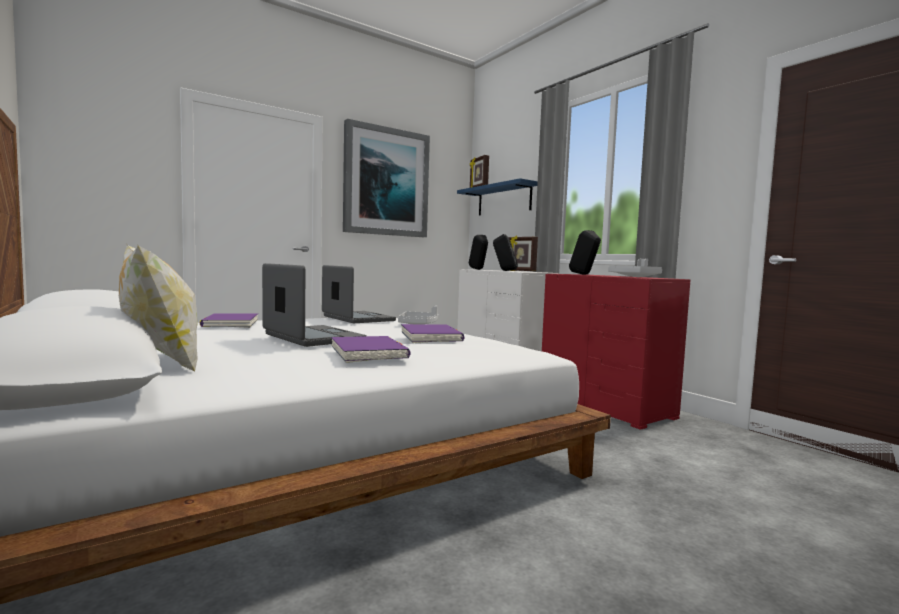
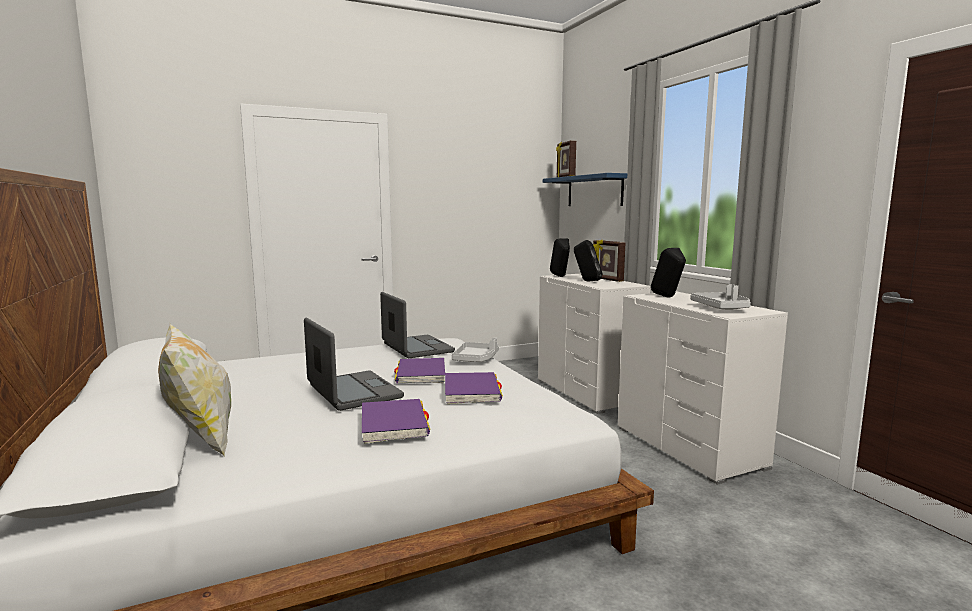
camera: 10 degrees right, 5 degrees up
(231, 324) = (287, 362): purple book -> purple book (421, 374)
(386, 182) = (460, 177): picture -> none
(605, 406) = (689, 447): red dresser -> white dresser

